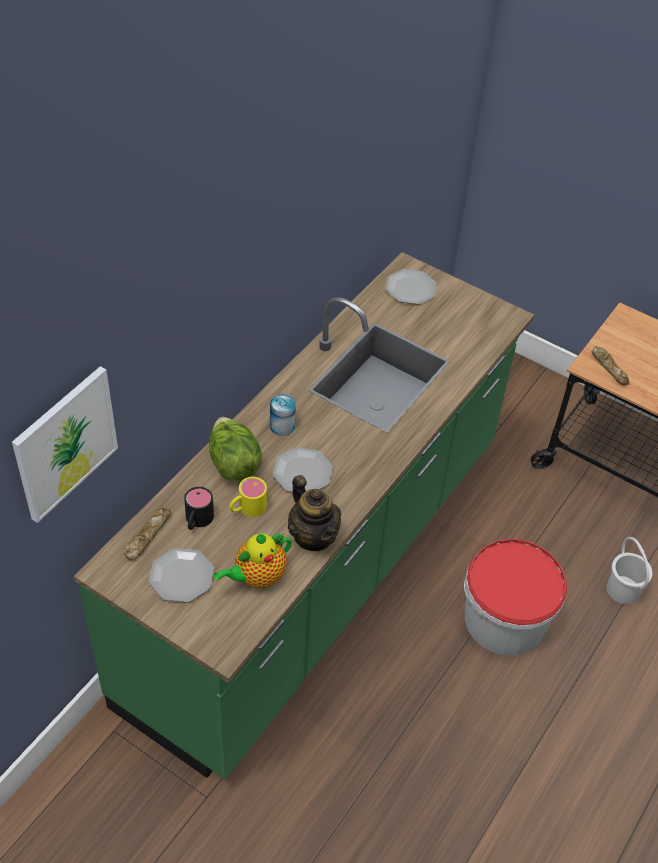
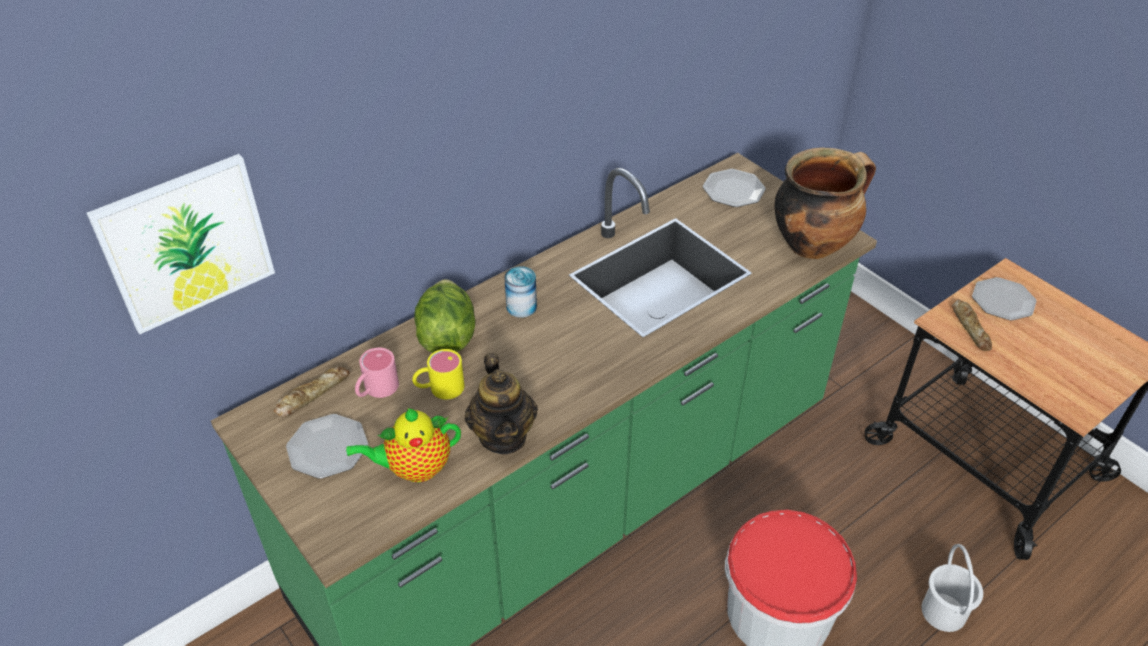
camera: 20 degrees right, 5 degrees down
(197, 521) = (376, 390): black mug -> pink mug
(303, 473) = (522, 362): plate -> plate (1003, 301)
(487, 326) = (812, 244): none -> cooking pot

